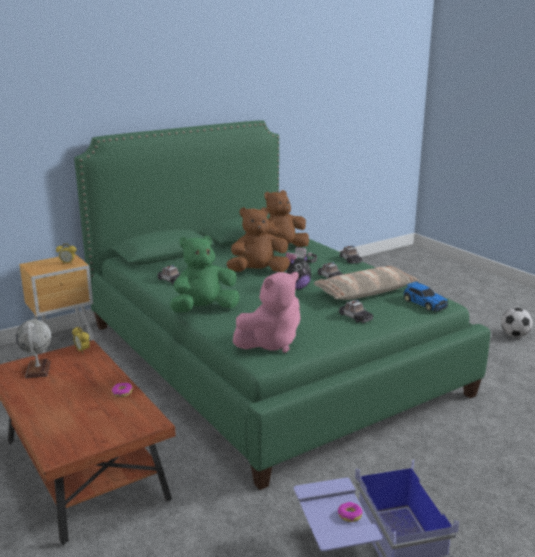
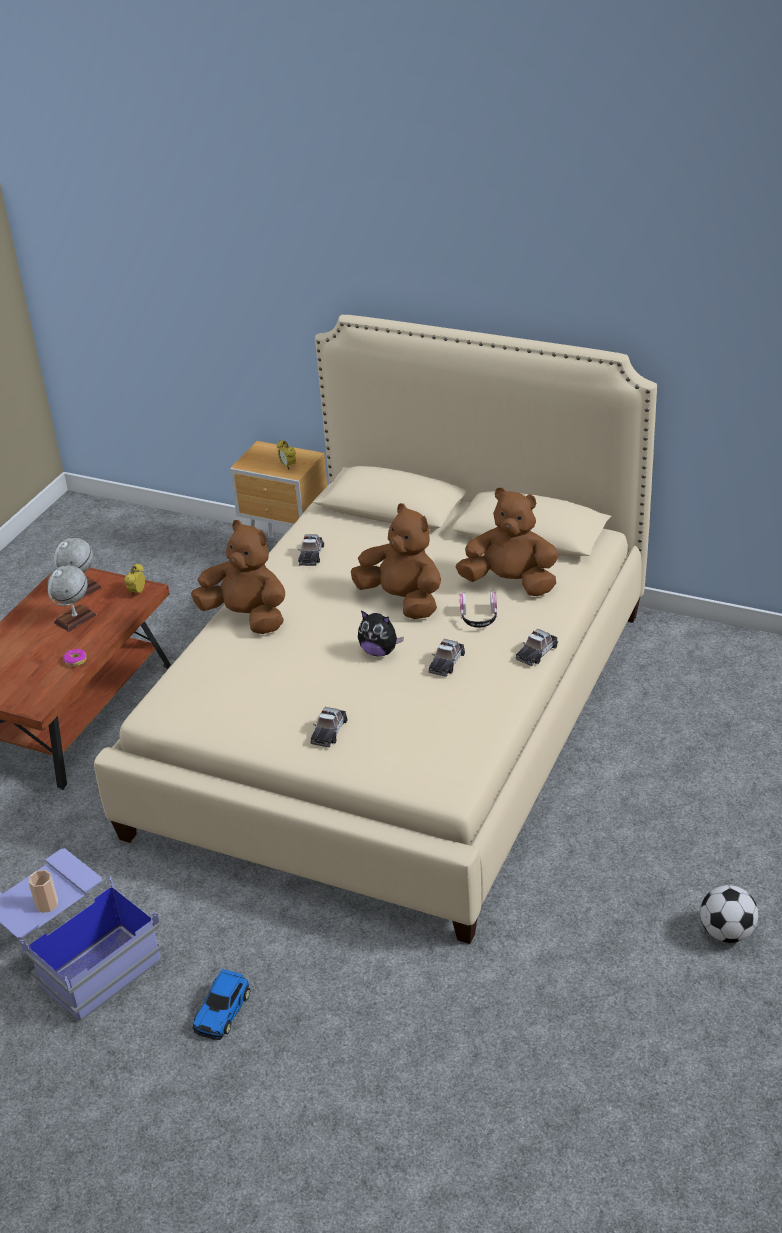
camera: 60 degrees right, 15 degrees up
(69, 380) = (75, 619): none -> globe
(204, 309) = (247, 617): green plush toy -> brown plush toy
(266, 357) = (397, 717): green bed -> beige bed
(270, 343) = (198, 700): pink plush toy -> none
(349, 515) = (47, 904): donut -> cup
(365, 292) = (420, 710): pillow -> none
(424, 303) = (430, 772): toy car -> toy car (223, 1010)

